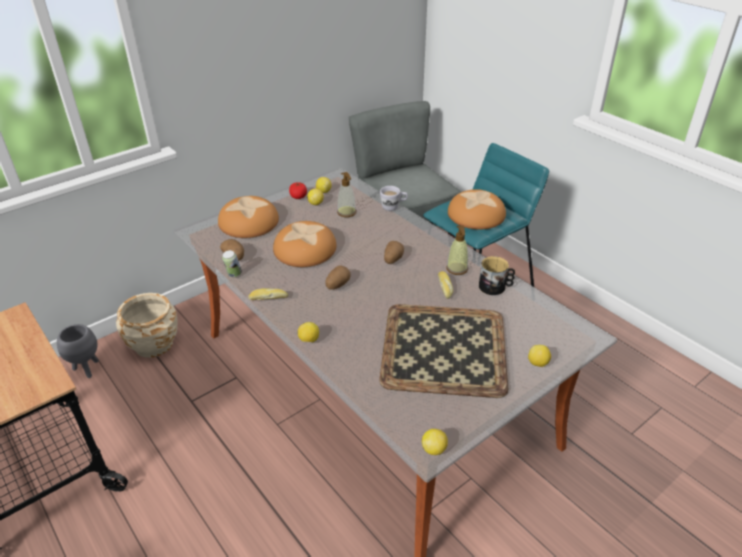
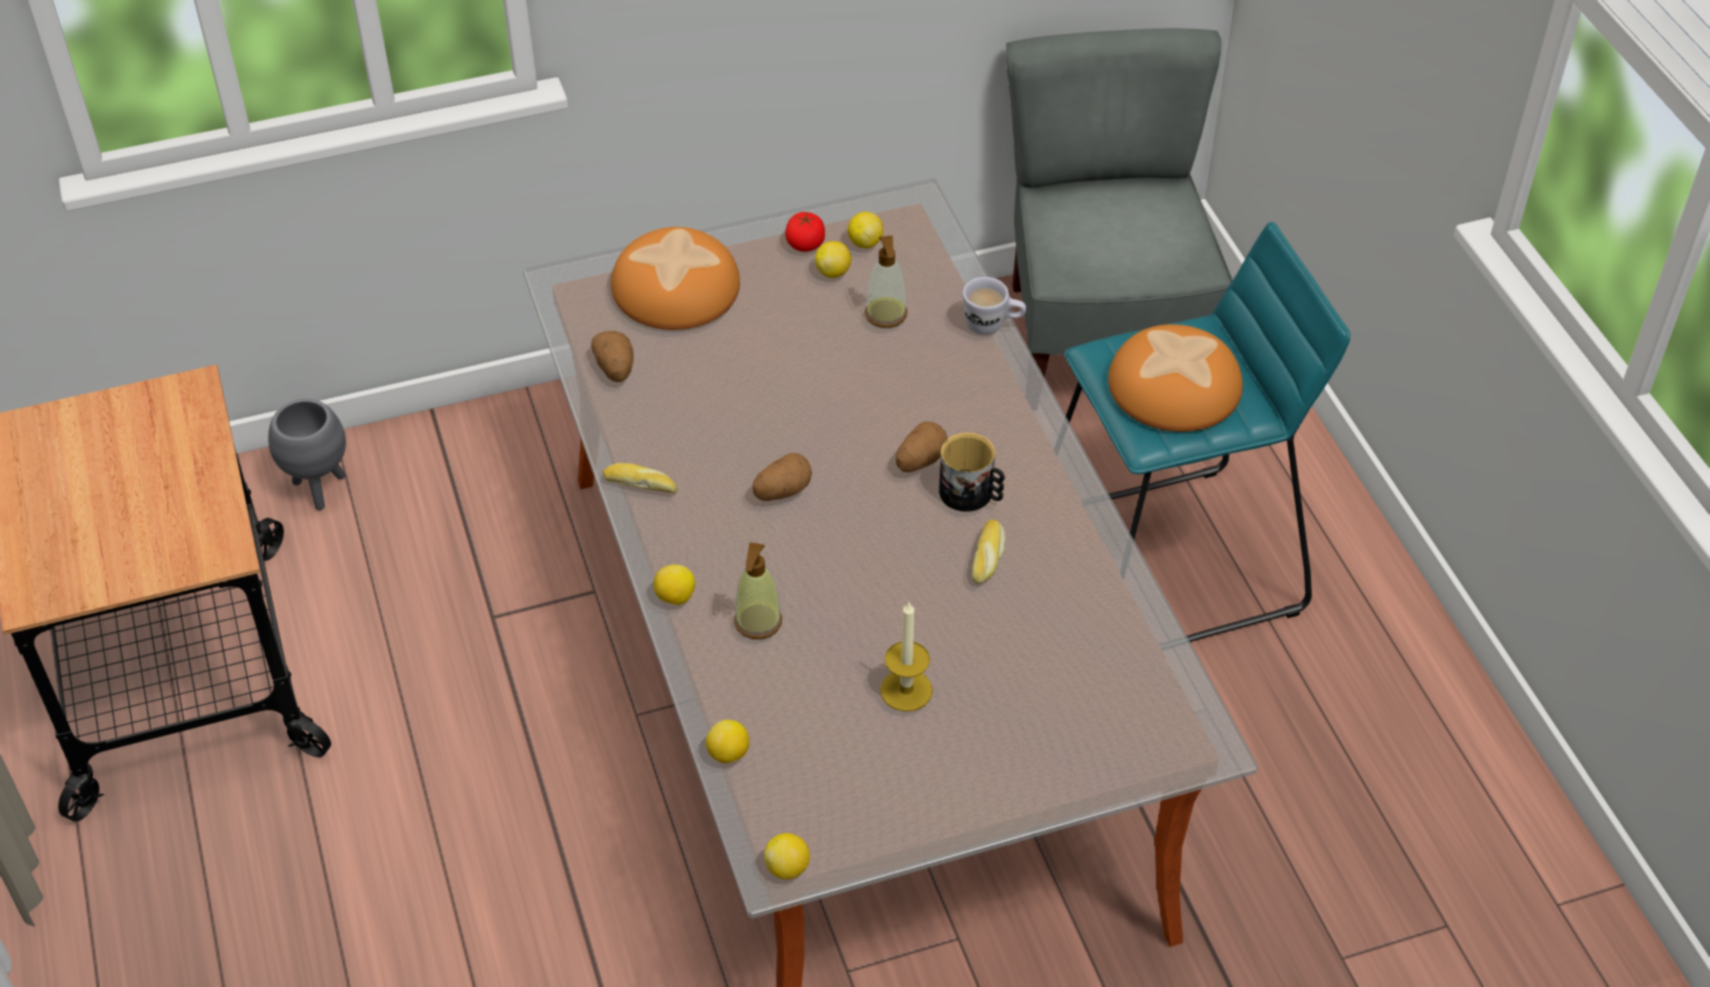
camera: 20 degrees right, 10 degrees up
(153, 344) = (459, 468): beige planter -> none
(233, 275) = (597, 412): can -> none
(305, 249) = (758, 386): bread -> none
(442, 350) = (906, 690): tray -> candle
(457, 269) = (1037, 520): soap dispenser -> soap dispenser (758, 622)
(495, 287) = (1089, 584): mug -> mug (972, 494)
(538, 363) = (1067, 770): lemon -> lemon (728, 754)

